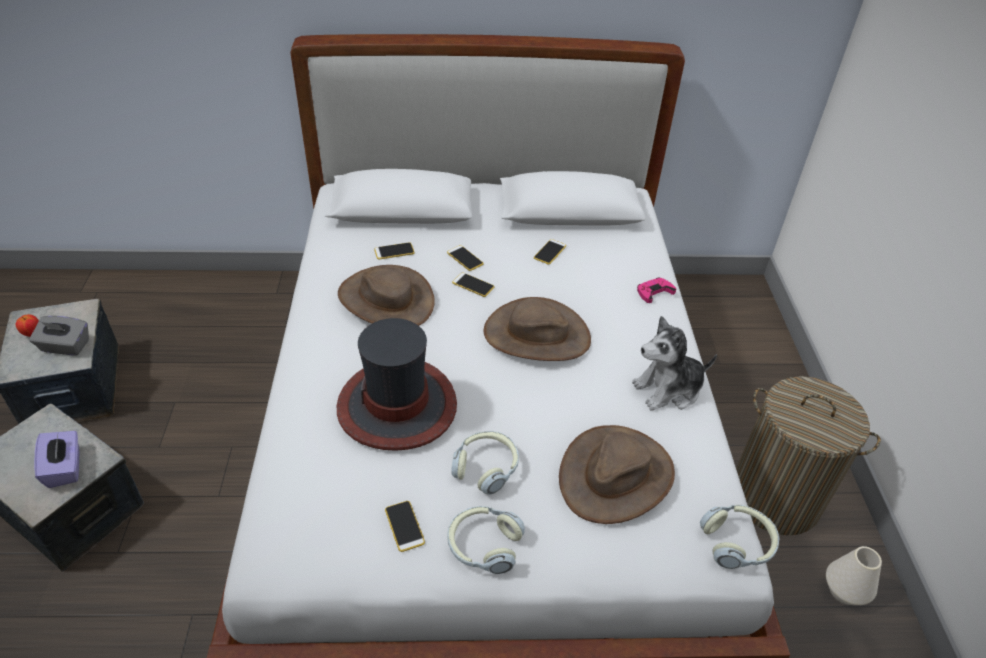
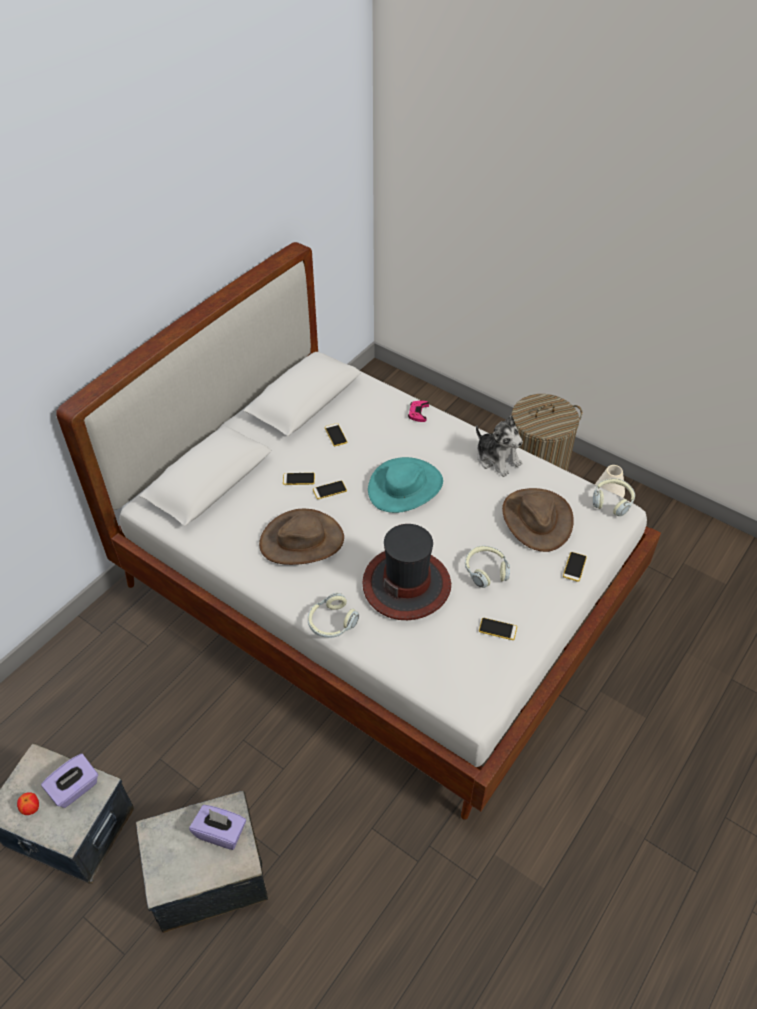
camera: 50 degrees left, 5 degrees up
(65, 346) = (75, 788): grey tissue box -> purple tissue box
(394, 251) = (253, 511): phone -> phone (574, 567)
(483, 545) = (536, 602): headphones -> headphones (331, 623)
(536, 335) = (405, 487): brown hat -> turquoise hat
(668, 390) = (497, 459): plush toy -> plush toy turned 60 degrees counterclockwise

